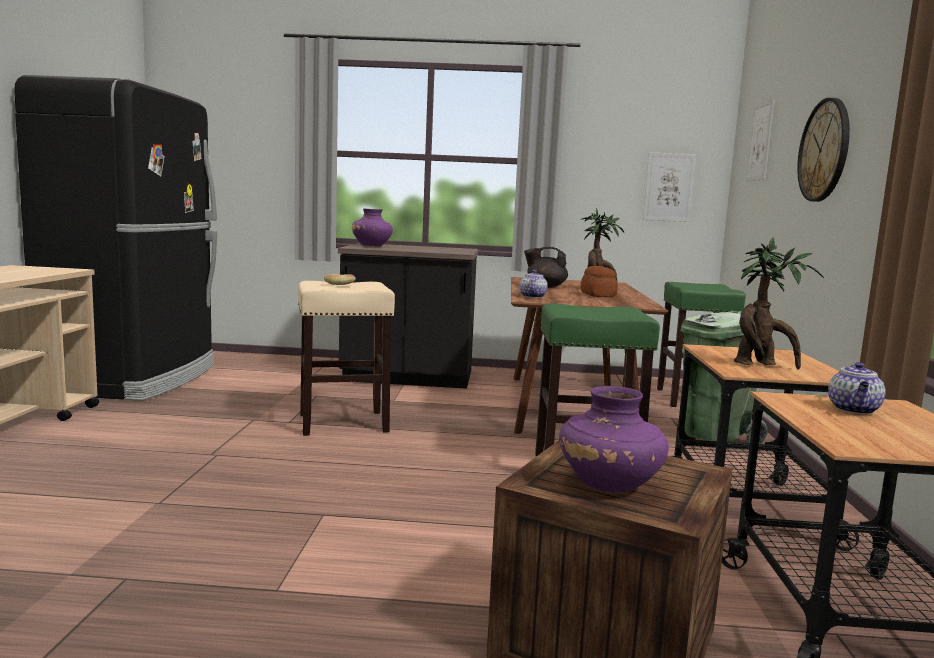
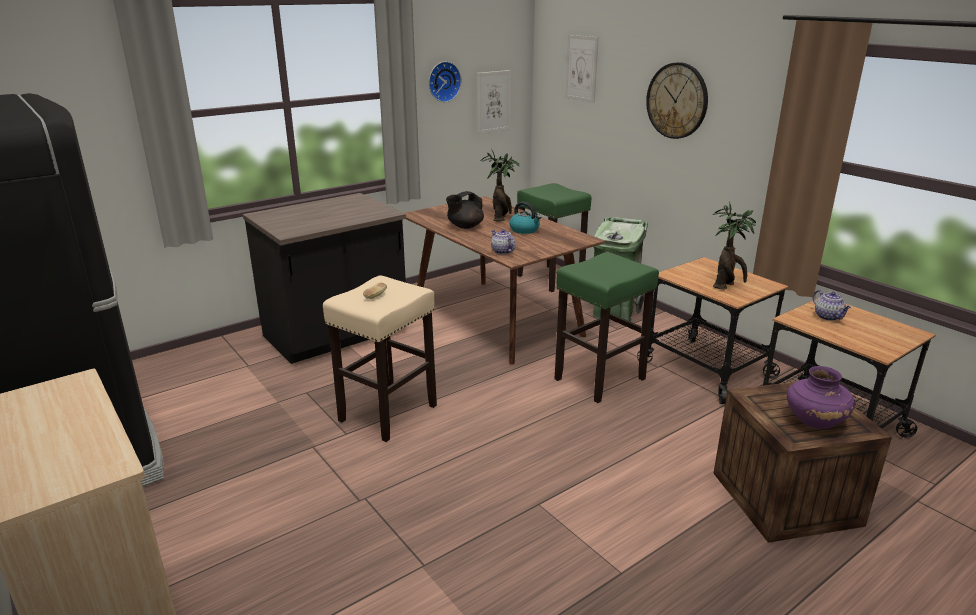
camera: 40 degrees left, 15 degrees up
(372, 246) = (286, 222): purple vase -> none
(598, 295) = (525, 230): bread -> kettle
(603, 156) = (443, 81): none -> wall clock

